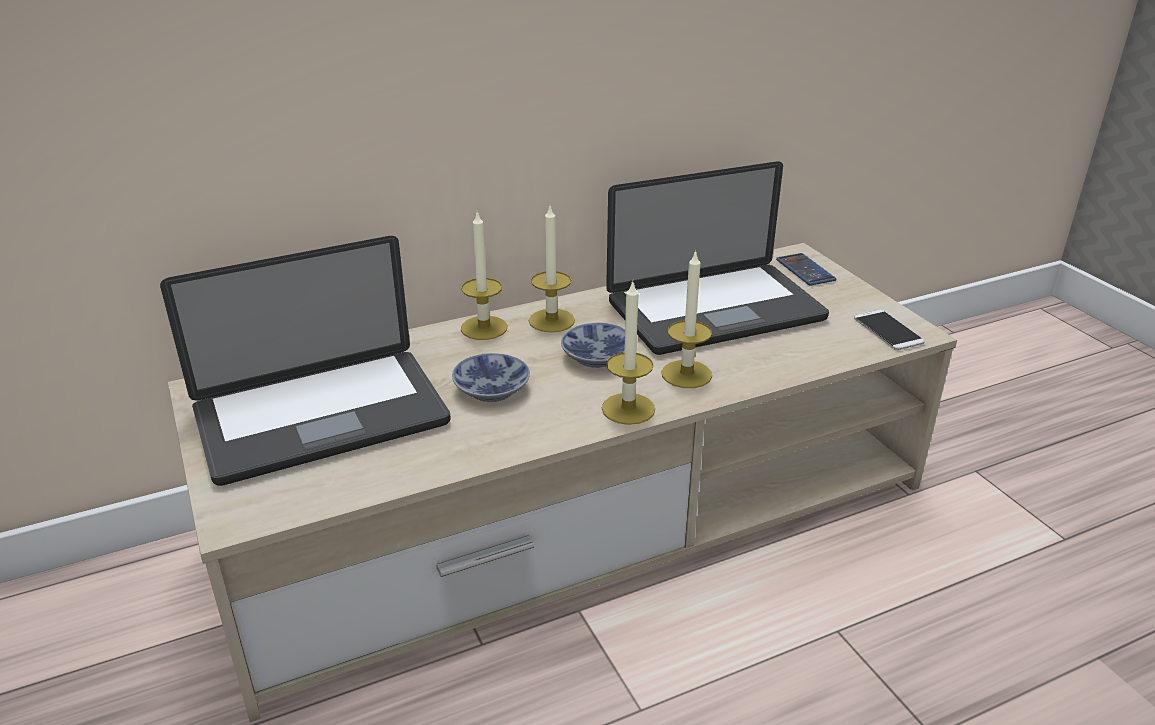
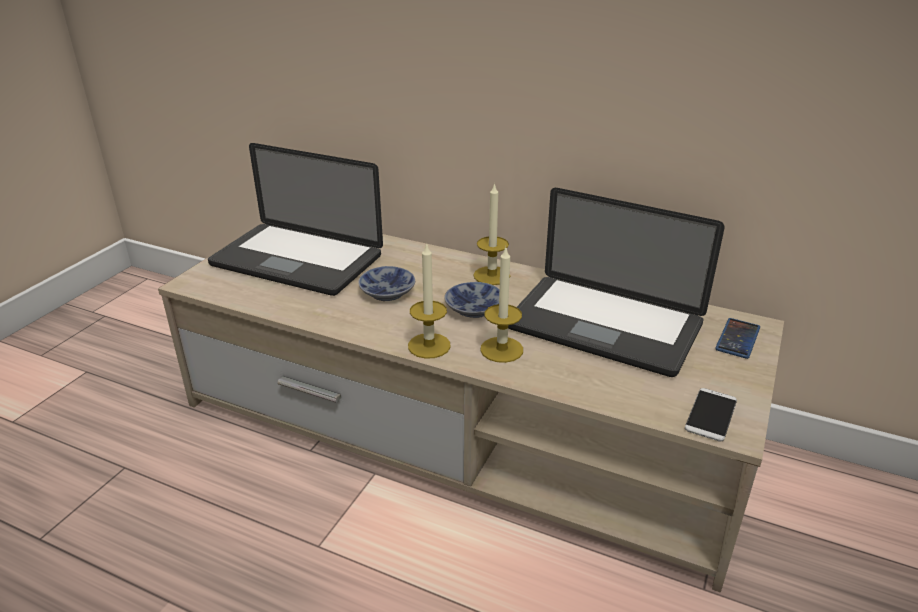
camera: 50 degrees right, 0 degrees up
(484, 328) = (449, 260): candle -> none

